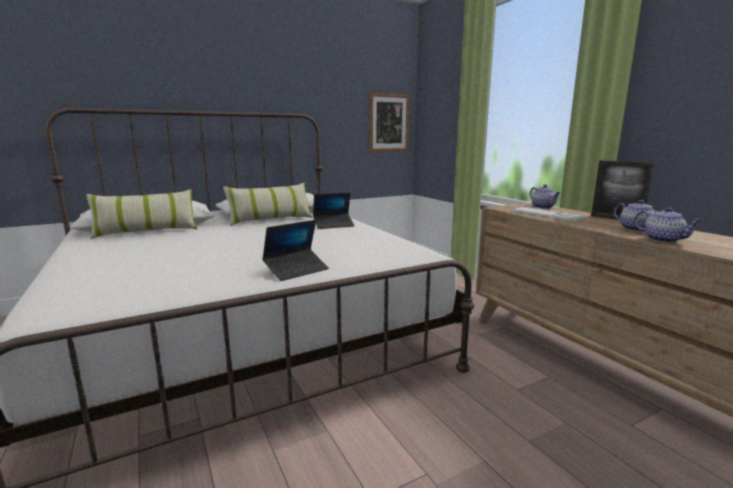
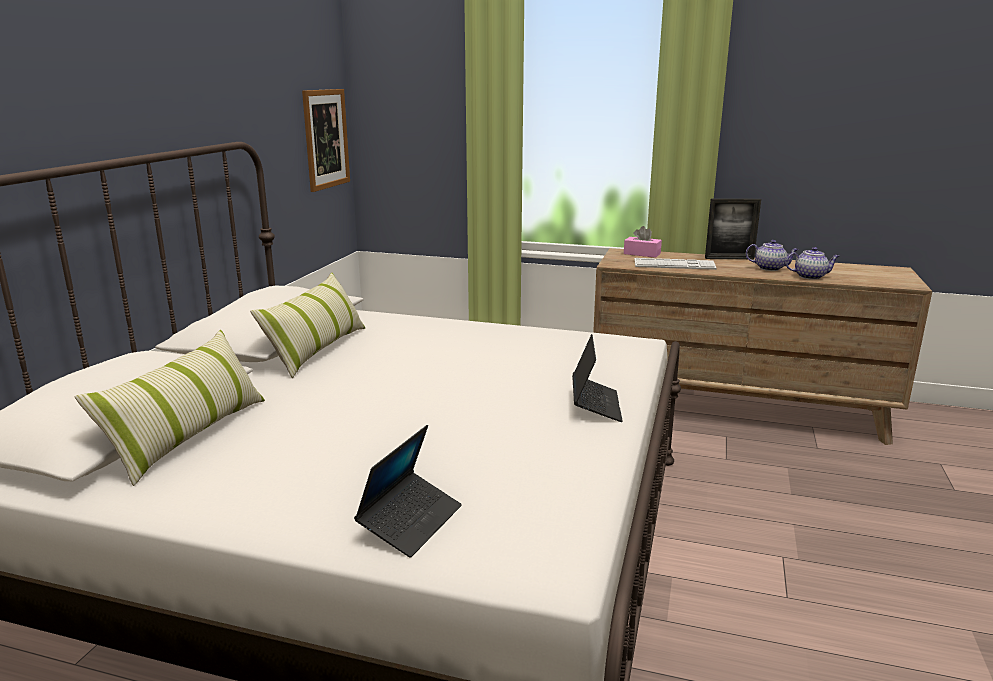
camera: 45 degrees left, 5 degrees up
(333, 225) = (434, 333): laptop -> laptop (410, 522)
(543, 207) = (642, 254): teapot -> pink tissue box

